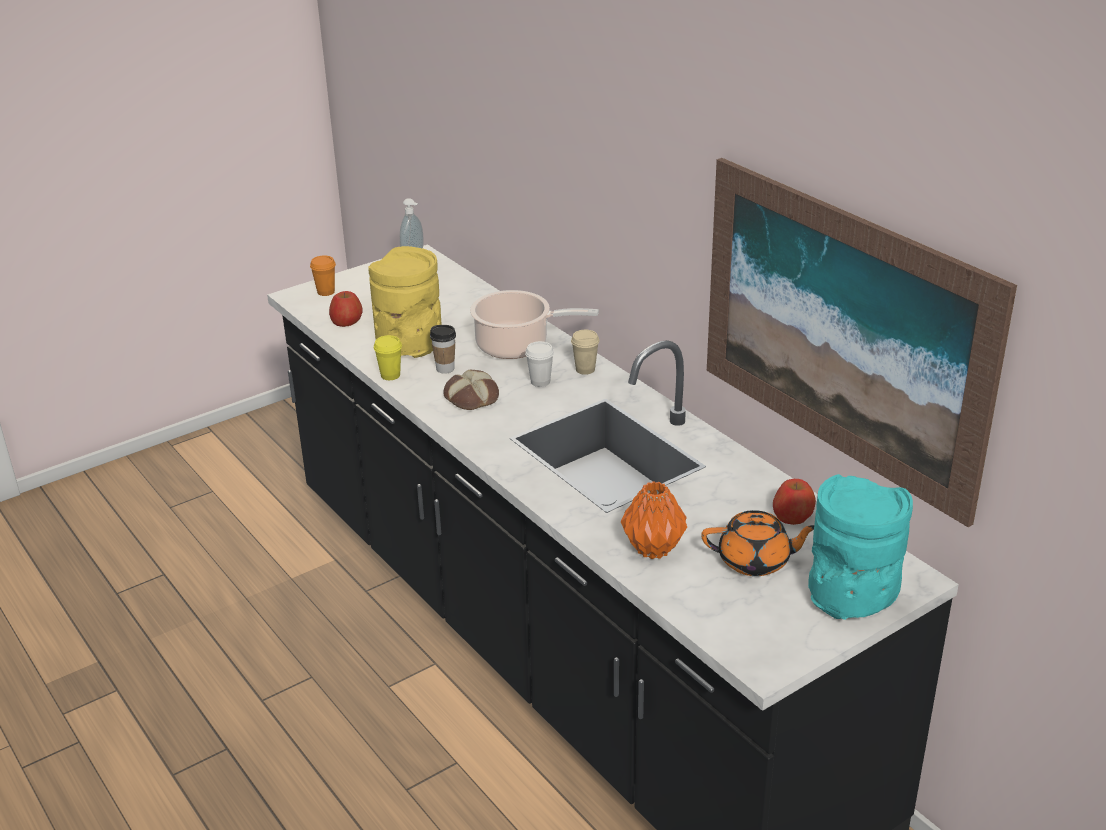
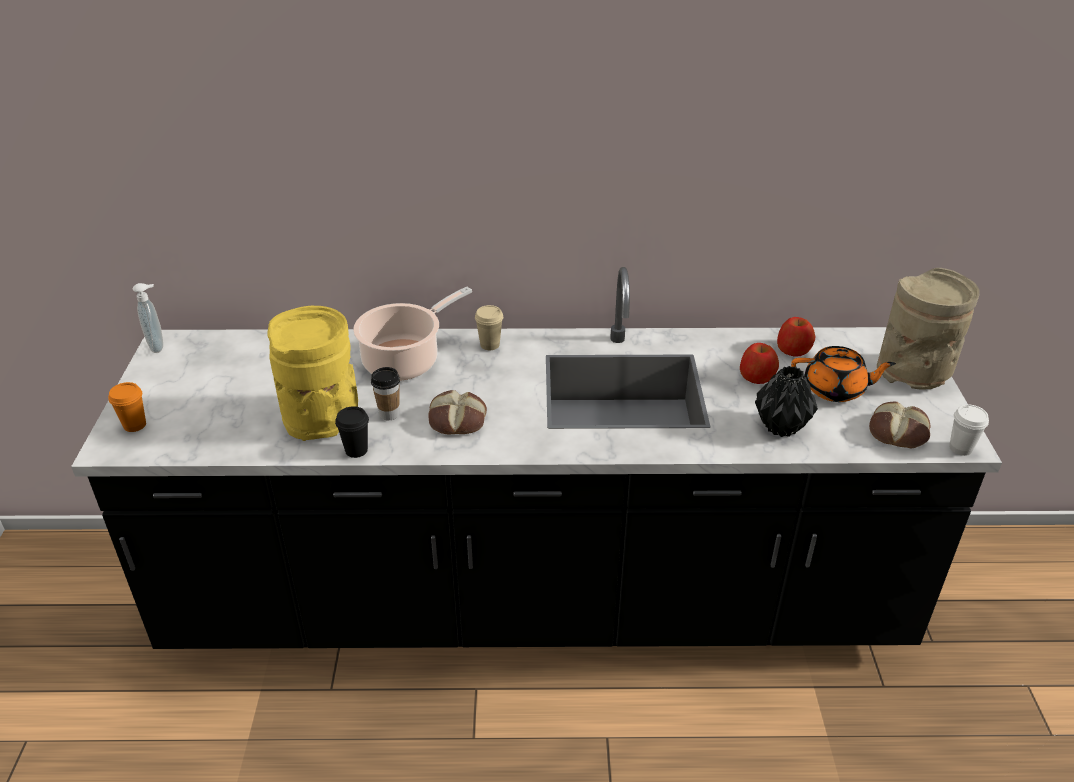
camera: 55 degrees left, 5 degrees up
(347, 322) = (216, 436): apple -> apple (757, 376)
(390, 375) = (356, 450): yellow cup -> black cup
(540, 382) = (479, 374): white cup -> white cup (960, 448)
(652, 549) = (781, 428): orange vase -> black vase
(732, 619) = (899, 432): none -> bread
(755, 561) = (835, 389): orange teapot -> orange teapot turned 60 degrees clockwise
(842, 332) = (795, 184): picture -> none
(850, 601) = (913, 374): turquoise vase -> beige vase

